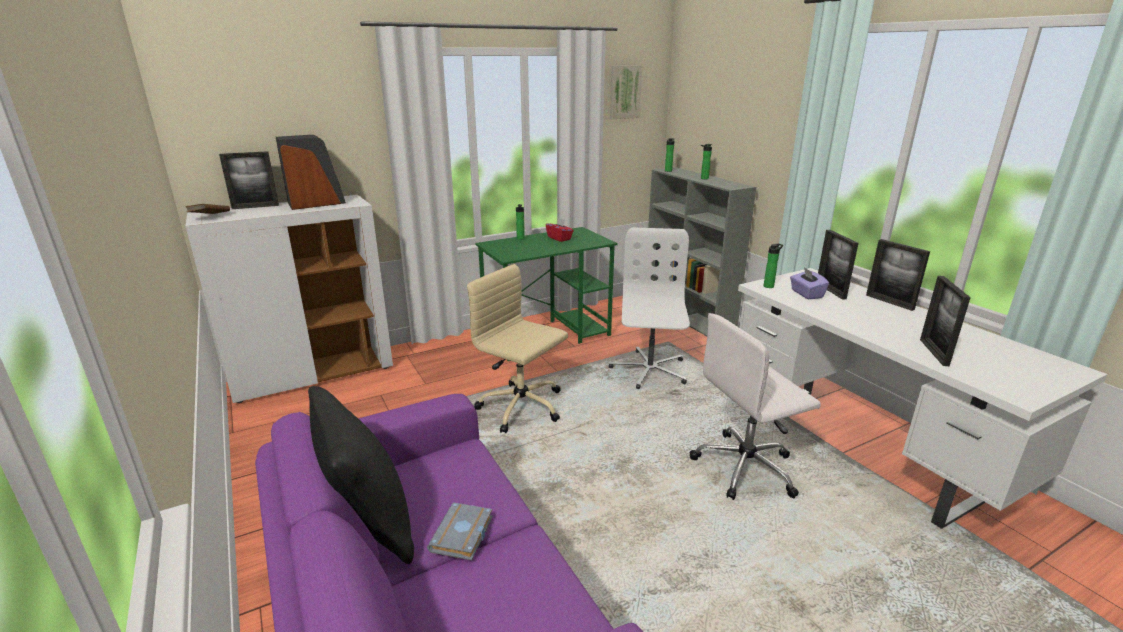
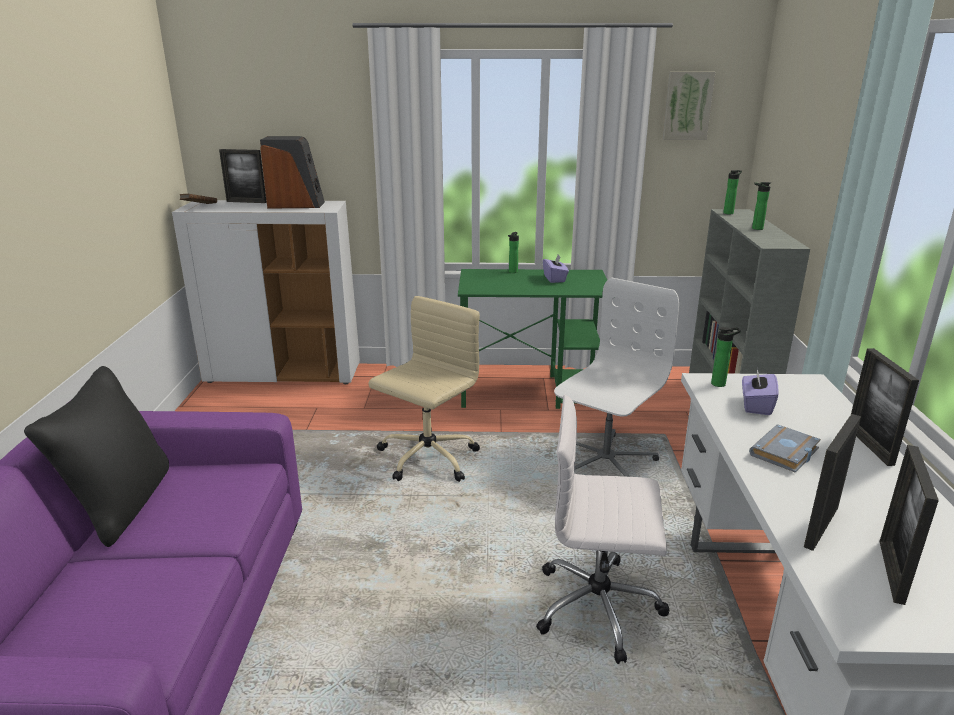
camera: 30 degrees right, 0 degrees up
(463, 536) = (165, 541): grey book -> grey book (785, 454)
(522, 407) = (426, 458): beige office chair -> beige office chair turned 60 degrees clockwise
(559, 238) = (555, 279): red tissue box -> purple tissue box
(830, 290) = (801, 409): picture frame -> picture frame (891, 571)

